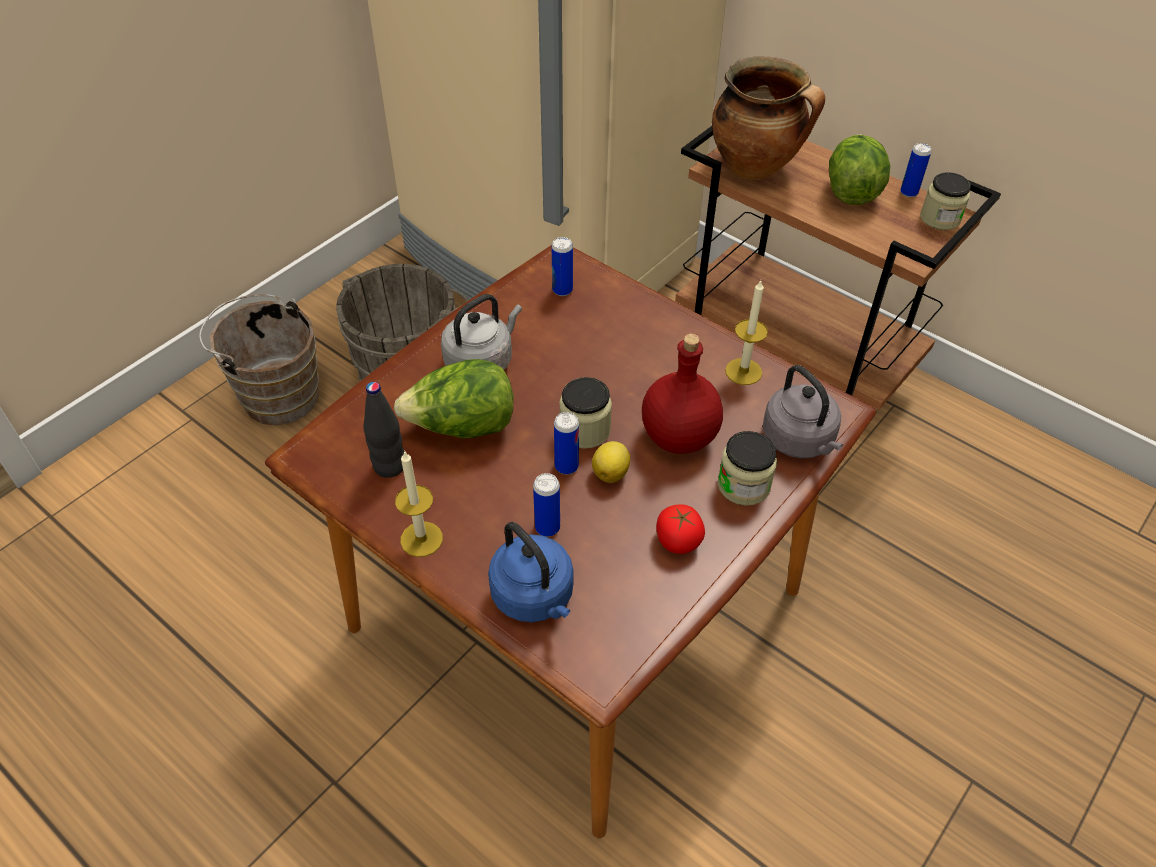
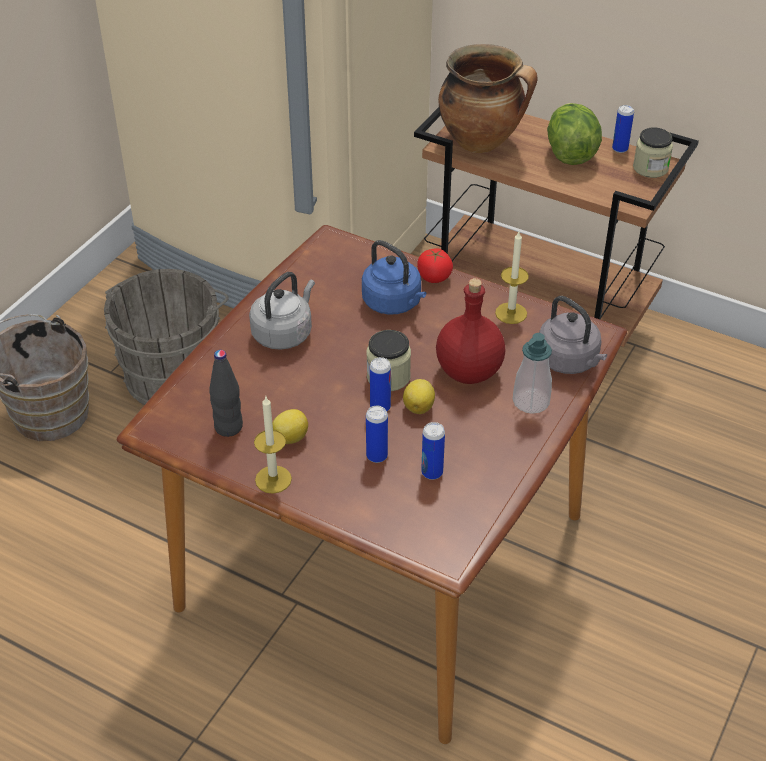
camera: 10 degrees left, 5 degrees down
(453, 490) = (289, 438): none -> lemon
(462, 427) = (282, 388): lettuce -> none
(535, 597) = (380, 509): blue kettle -> blue kettle (394, 303)
(562, 290) = (339, 266): can -> can (432, 472)
(678, 540) = (487, 450): tomato -> tomato (434, 277)
(743, 485) = (531, 401): jar -> soap dispenser

